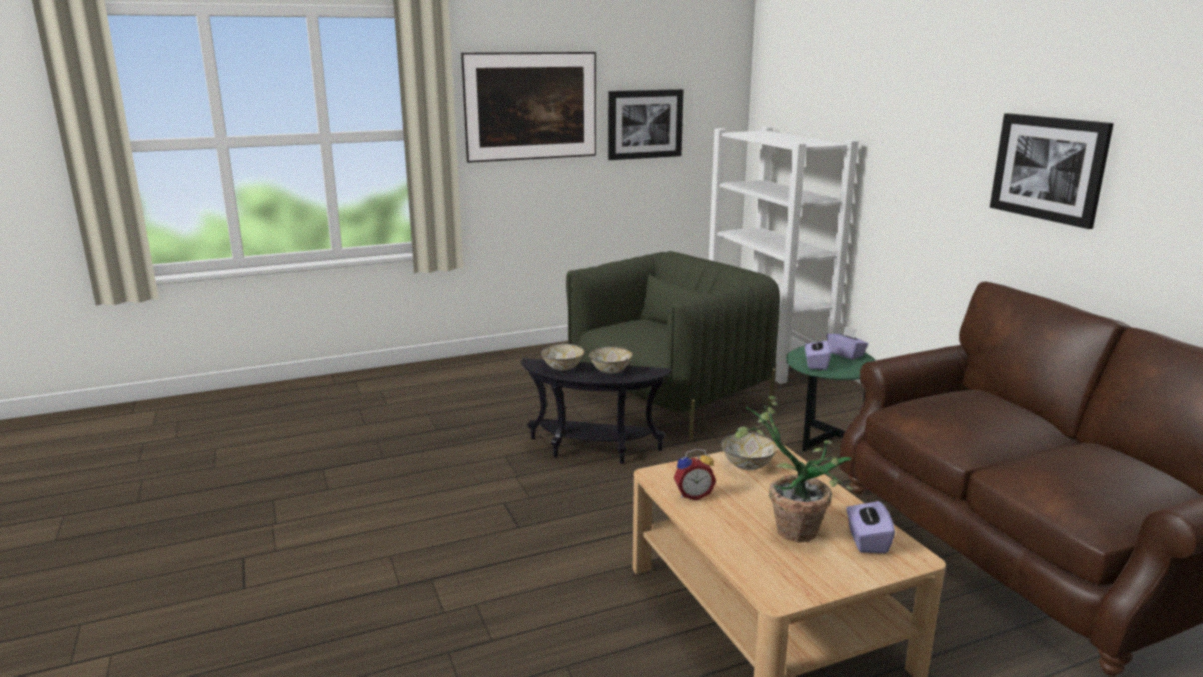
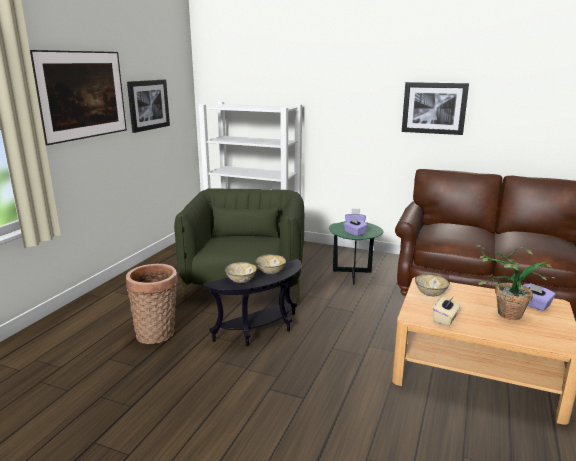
camera: 45 degrees left, 0 degrees up
(497, 411) = (158, 334): none -> basket
(693, 495) = (445, 319): alarm clock -> beige tissue box

